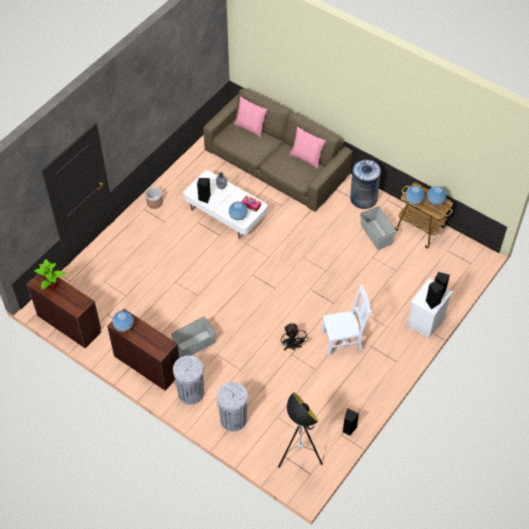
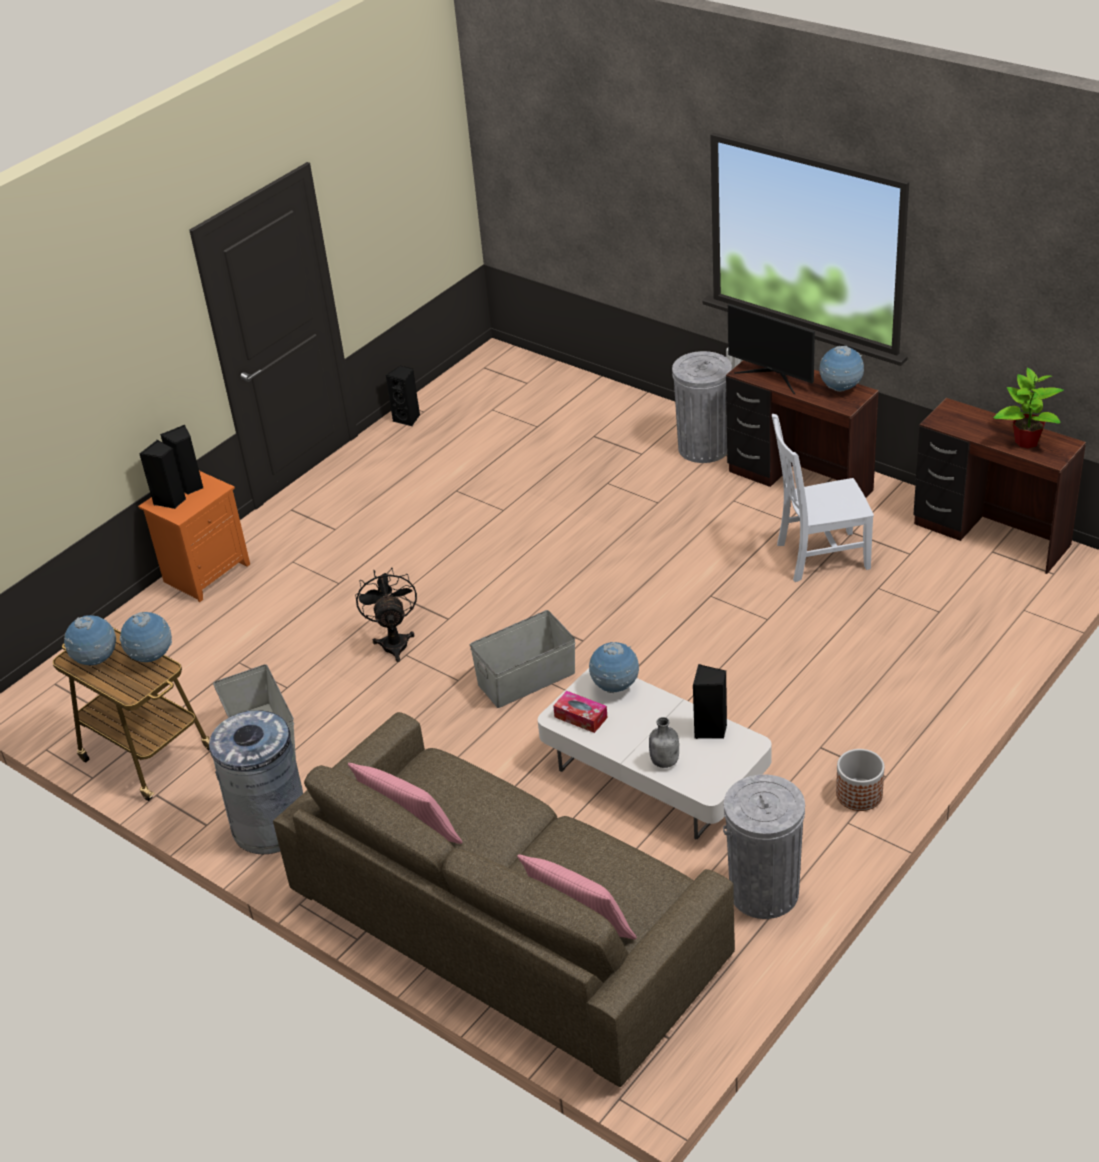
camera: 175 degrees left, 15 degrees down
(154, 339) = (772, 376): none -> monitor
(194, 344) = (706, 515): grey storage box -> grey storage box (527, 679)
(233, 419) = (619, 419): grey trash can -> grey trash can (764, 891)
(292, 347) = (499, 521): black fan -> black fan (394, 641)
(299, 455) = (502, 385): floor lamp -> none
(343, 340) = (390, 535): white chair -> white chair (819, 556)
(426, 322) = (206, 572): white nightstand -> orange nightstand

